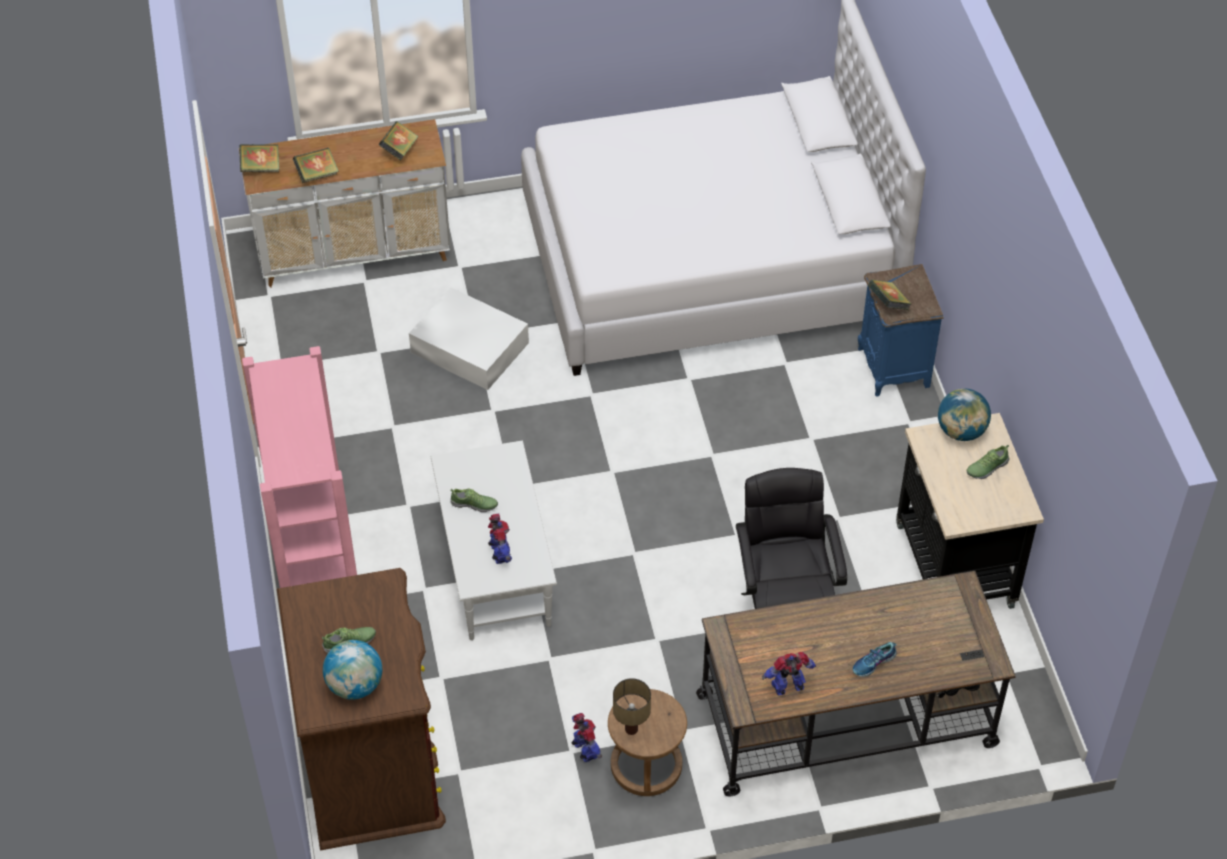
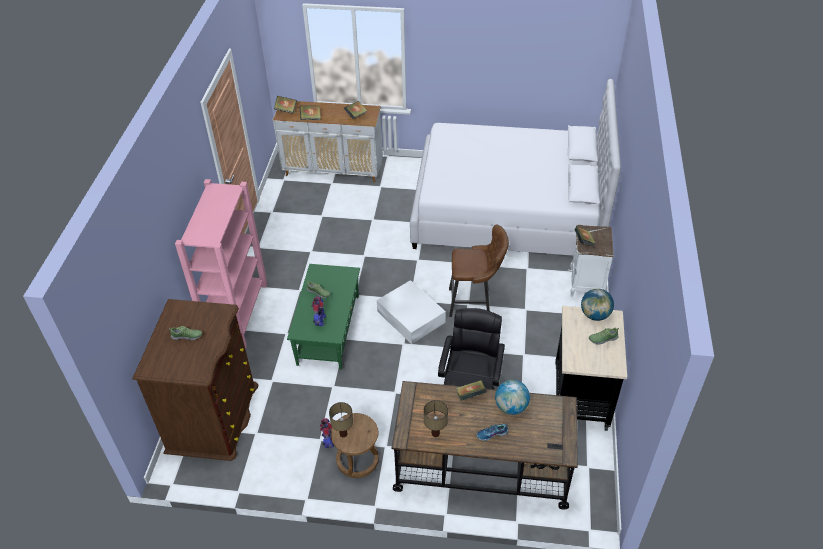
camera: 20 degrees right, 5 degrees down
(355, 685) = (176, 360): globe -> globe (511, 407)
(468, 346) = (367, 223): white storage box -> white storage box (410, 316)
(495, 562) = (328, 329): white coffee table -> green coffee table
(724, 447) = (475, 302): none -> brown stool
(789, 687) = (435, 434): toy robot -> table lamp
(817, 613) = (470, 395): none -> book
(892, 368) = (585, 284): blue nightstand -> white nightstand

